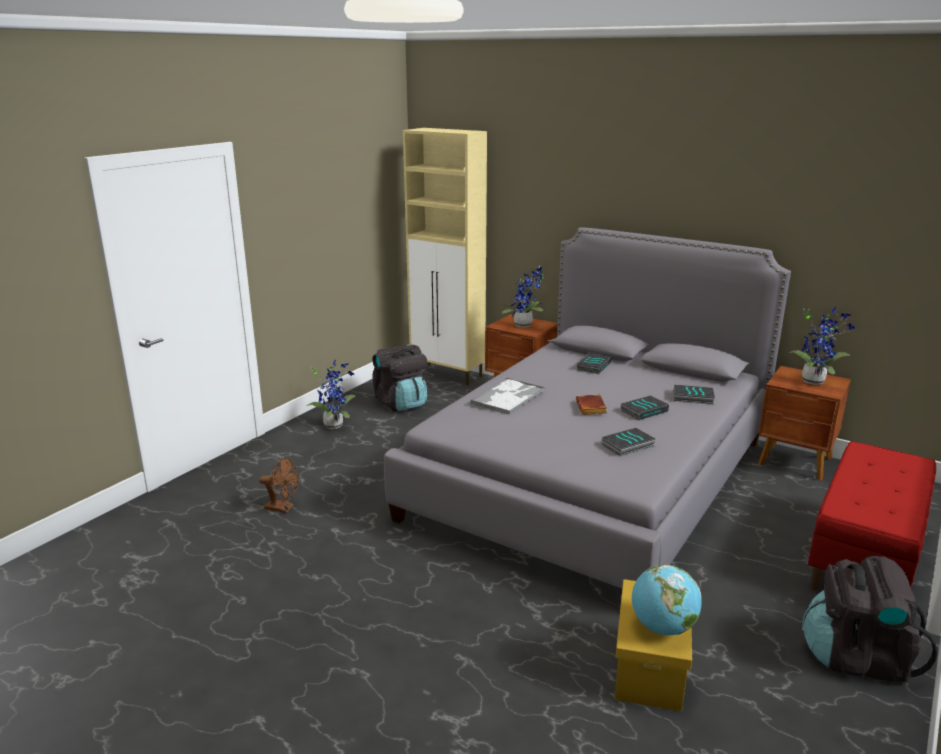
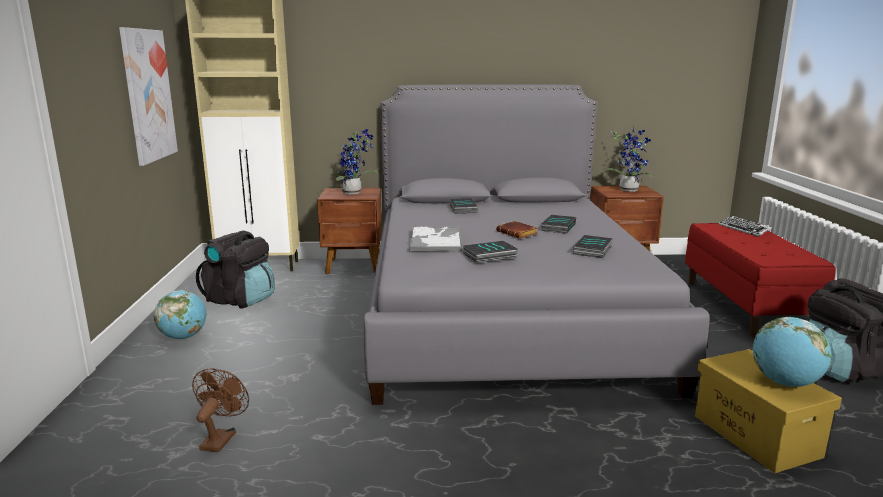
camera: 35 degrees left, 5 degrees down
(283, 508) = (221, 438): brown fan -> brown fan turned 60 degrees counterclockwise
(334, 424) = (183, 337): potted plant -> globe
(358, 221) = (148, 95): none -> picture
(692, 398) = (573, 213): book -> book (489, 256)
(901, 466) = (744, 229): none -> keyboard

